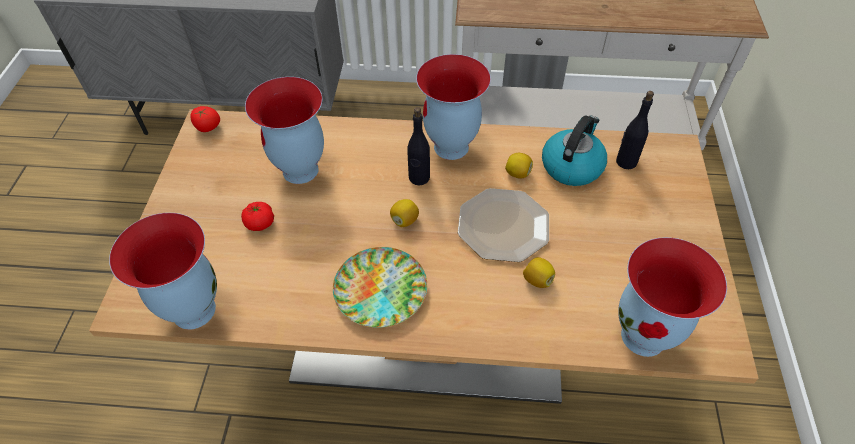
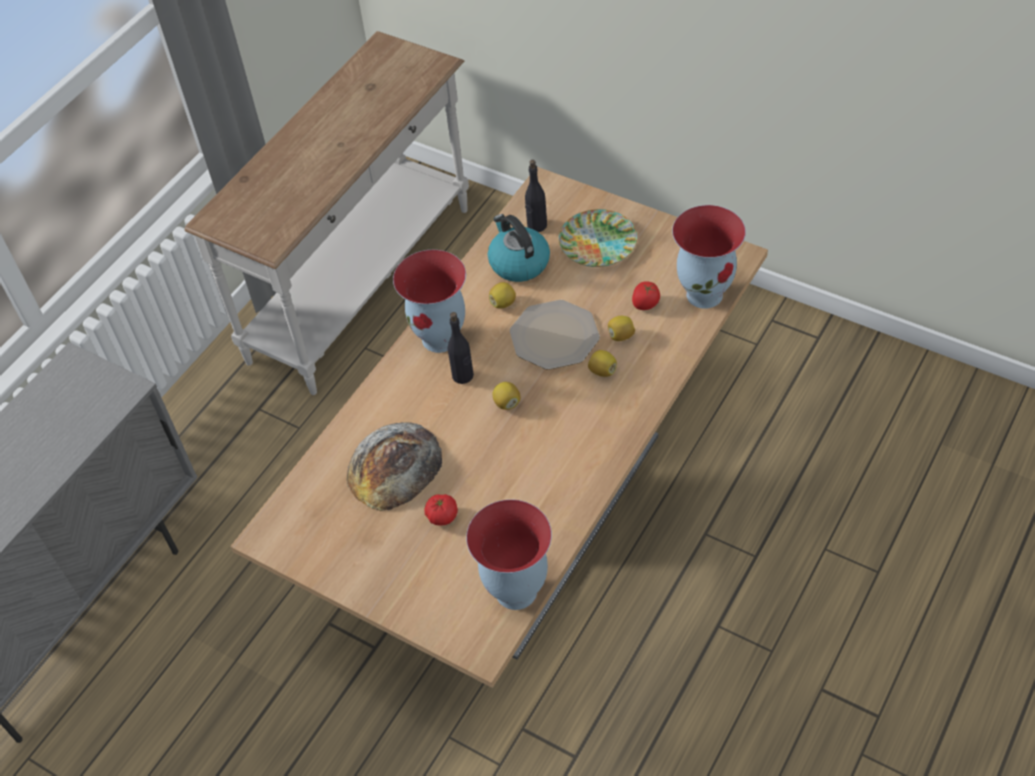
camera: 60 degrees left, 0 degrees up
(207, 127) = (274, 534): tomato -> tomato (645, 304)
(301, 171) = (394, 466): vase -> bread
(381, 290) = (573, 444): plate -> plate (598, 242)
(483, 281) = (602, 371): none -> lemon

